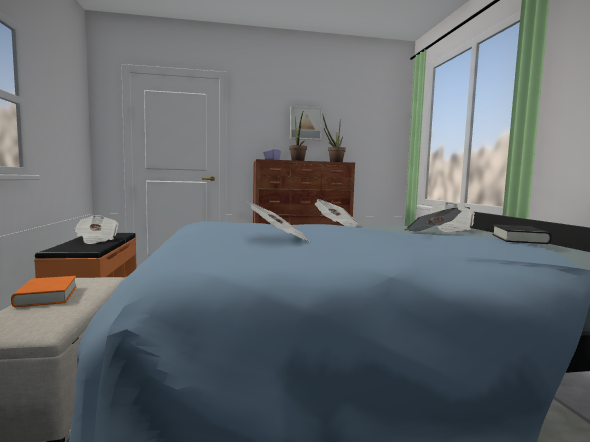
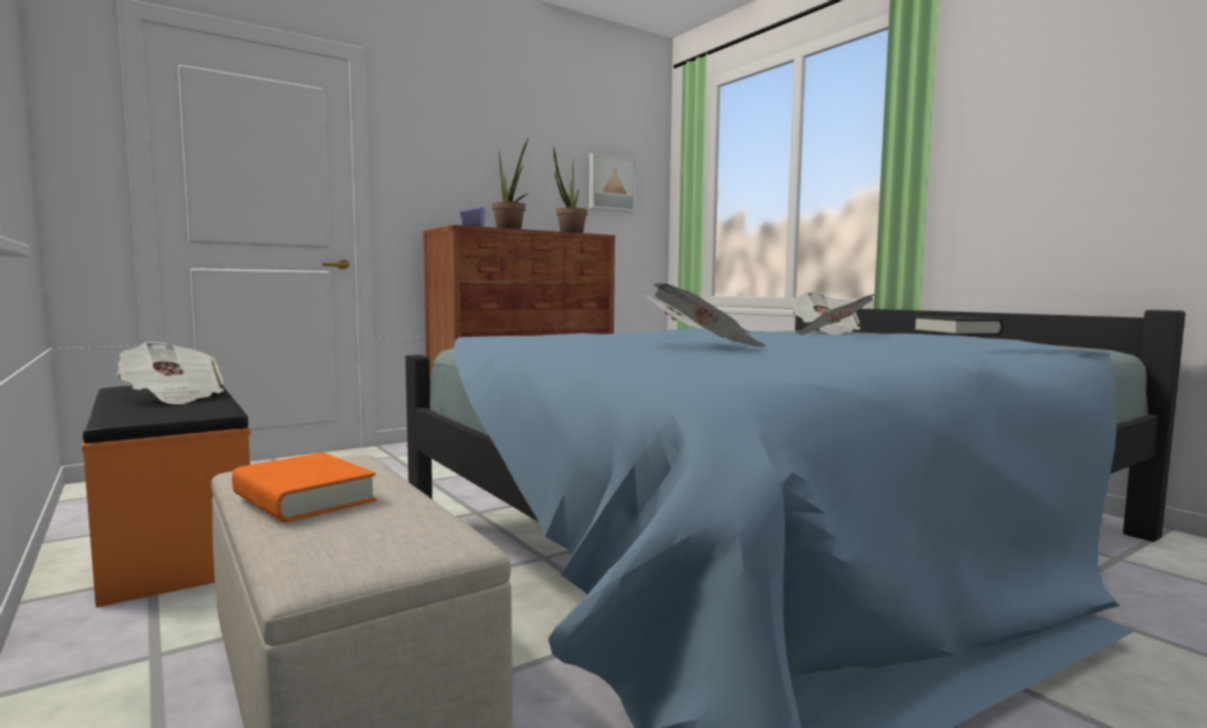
camera: 25 degrees left, 0 degrees up
(305, 123) = (512, 163): picture -> picture (611, 183)

